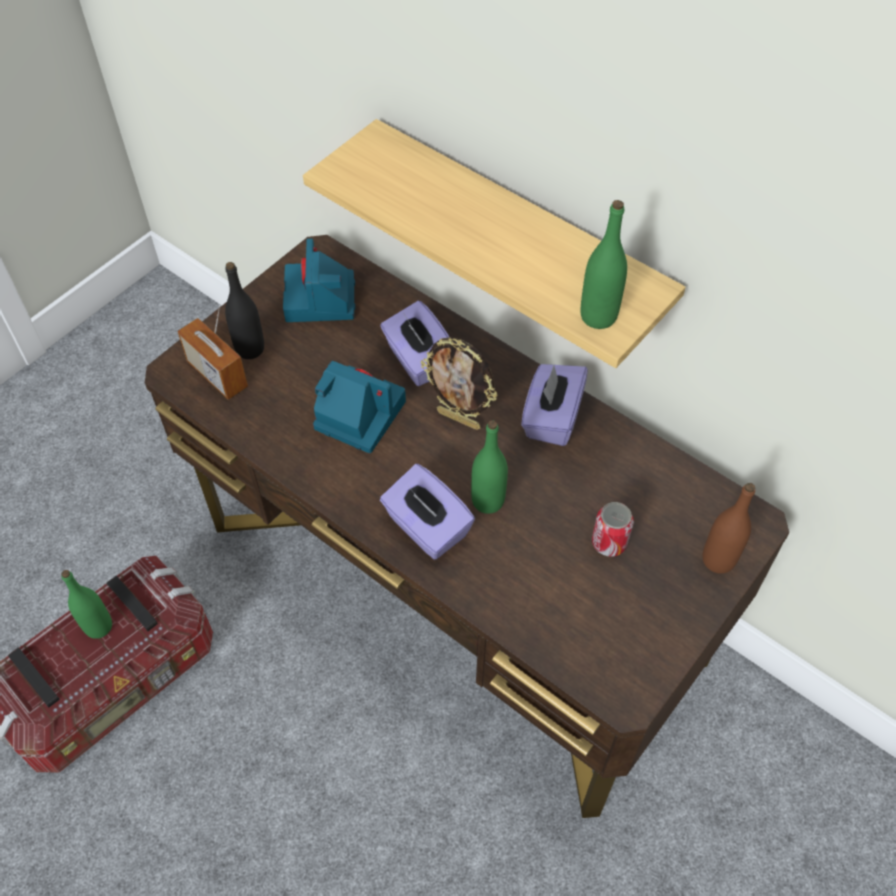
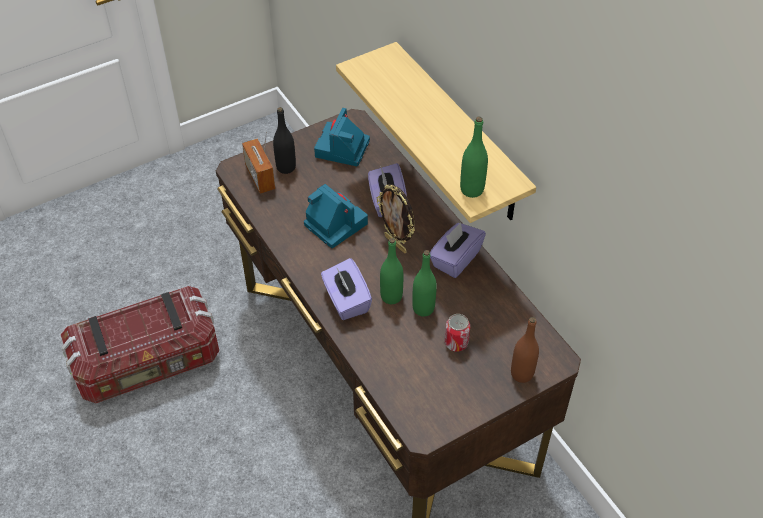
camera: 20 degrees right, 5 degrees down
(98, 626) = (147, 319): green bottle -> green bottle (423, 308)

